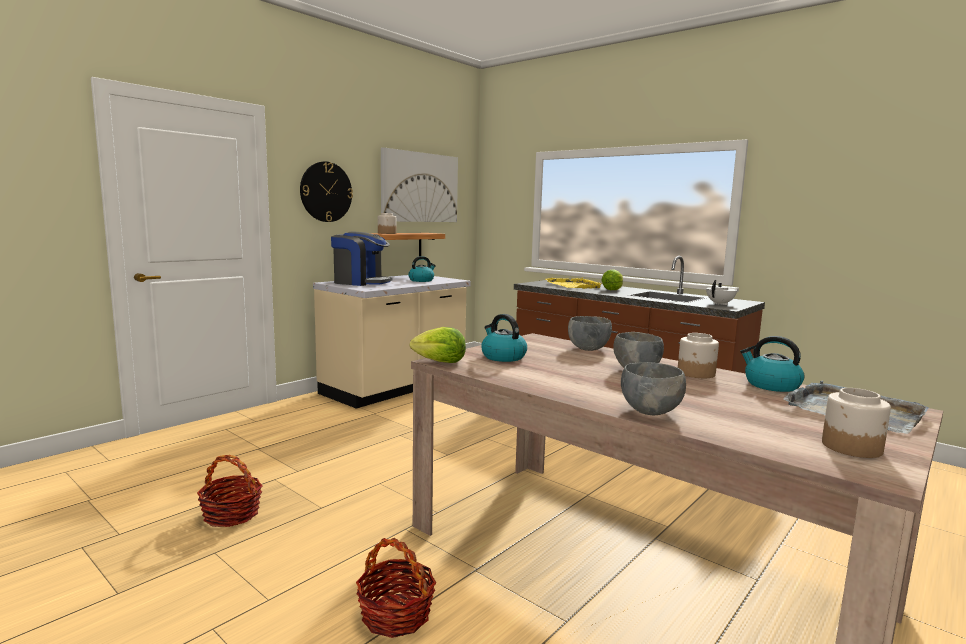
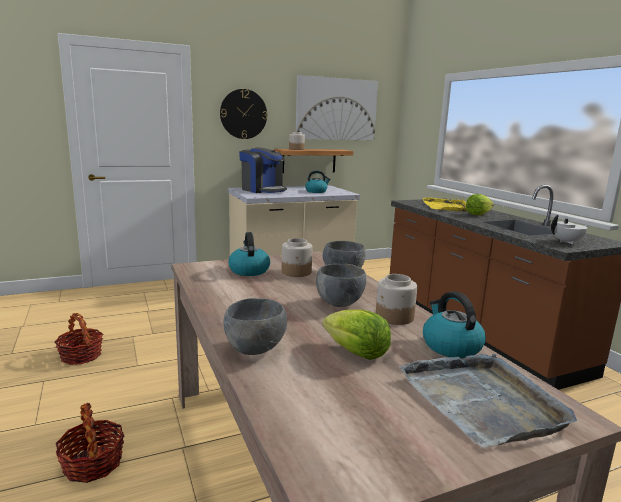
camera: 25 degrees right, 5 degrees up
(440, 362) = (190, 268): lettuce -> lettuce (356, 352)
(852, 447) = (377, 445): jar -> jar (296, 272)

